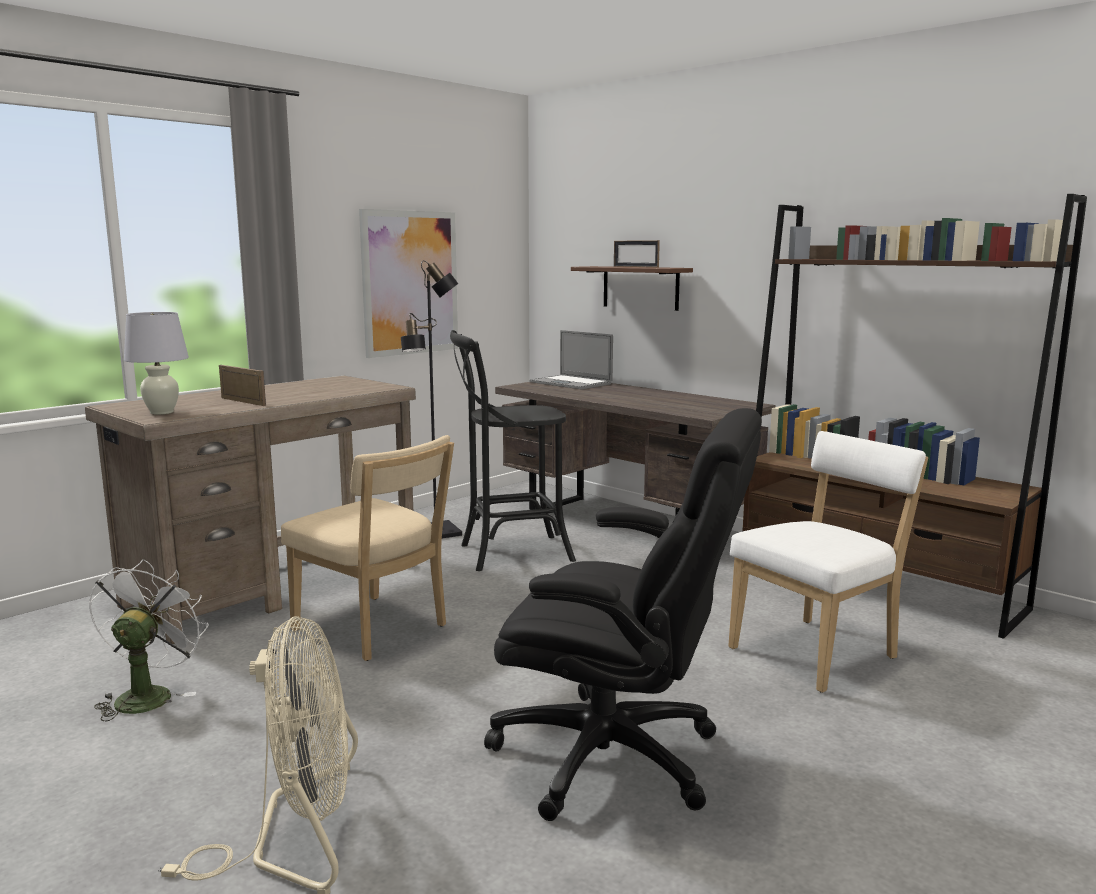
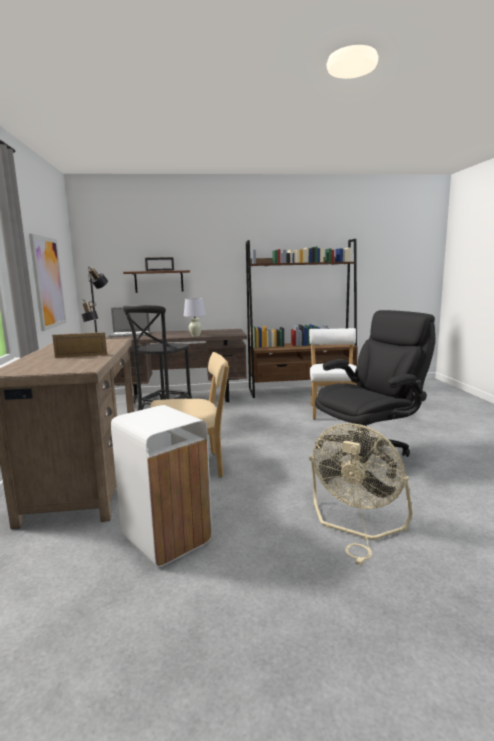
camera: 50 degrees left, 0 degrees up
(148, 695) = (166, 539): white fan -> white trash can
(161, 412) = (65, 367): white table lamp -> white table lamp (195, 336)

